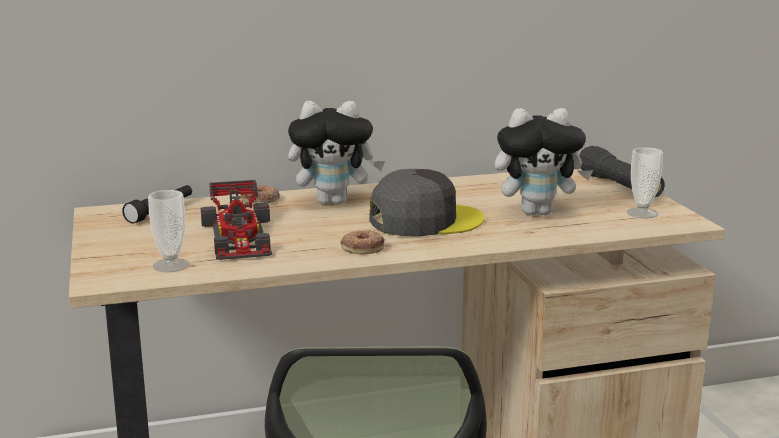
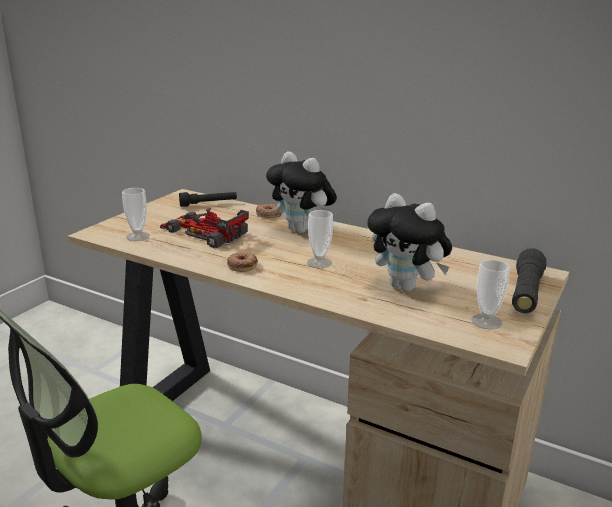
camera: 45 degrees right, 5 degrees up
(239, 236) = (204, 232): toy car -> toy car turned 90 degrees clockwise
(425, 220) = (319, 263): grey cap -> cup

